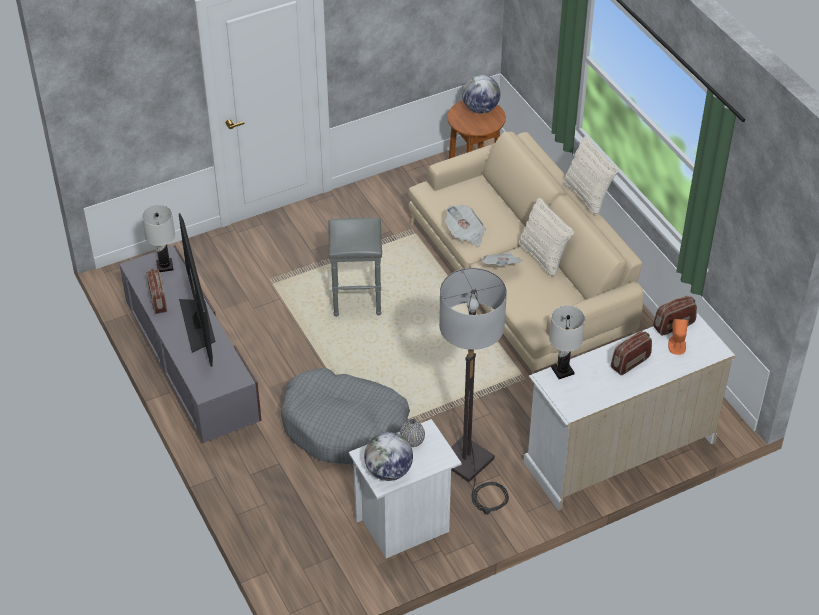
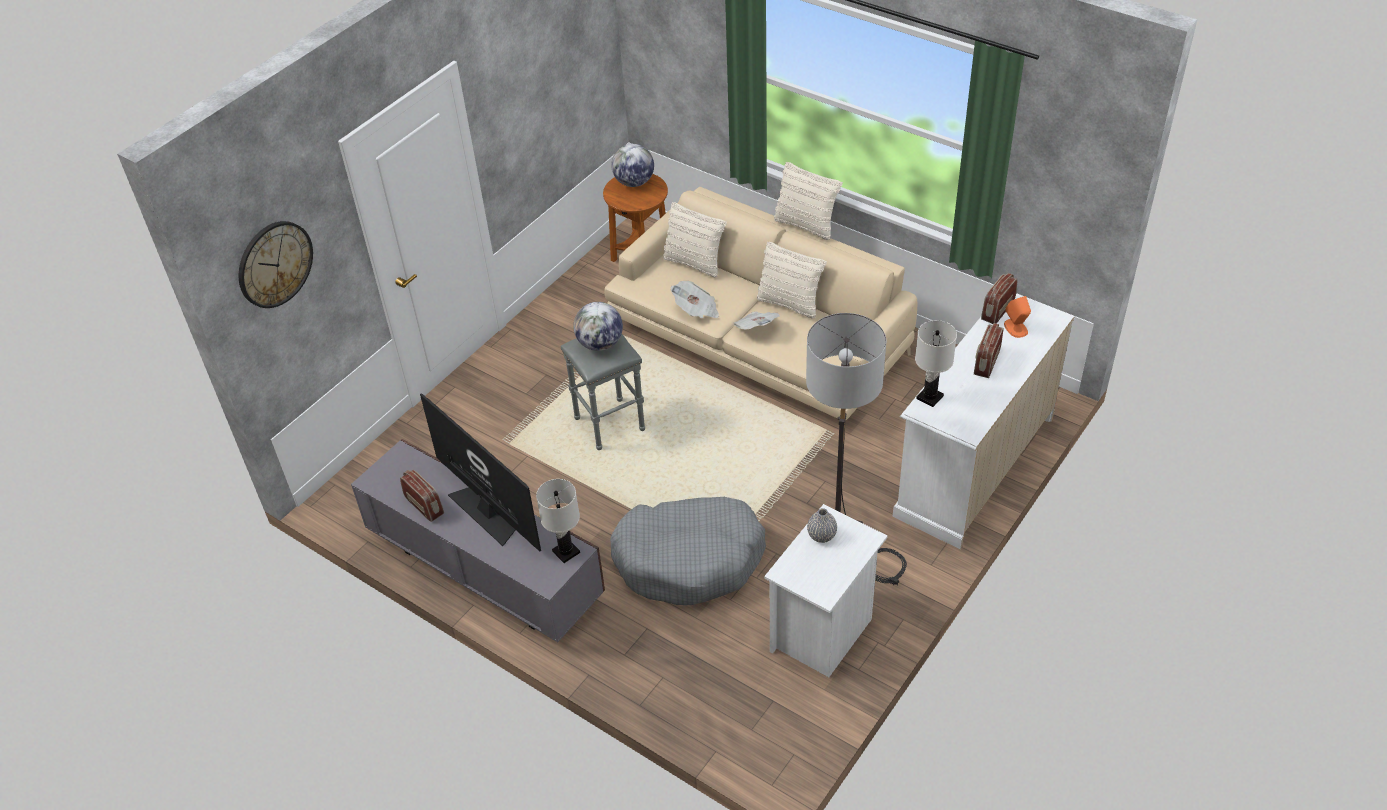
camera: 25 degrees left, 0 degrees up
(115, 77) = (274, 264): none -> wall clock
(165, 266) = (406, 465): white table lamp -> white table lamp (566, 552)
(388, 471) = (821, 578): globe -> globe (600, 344)
(492, 195) = (695, 263): none -> beige pillow

